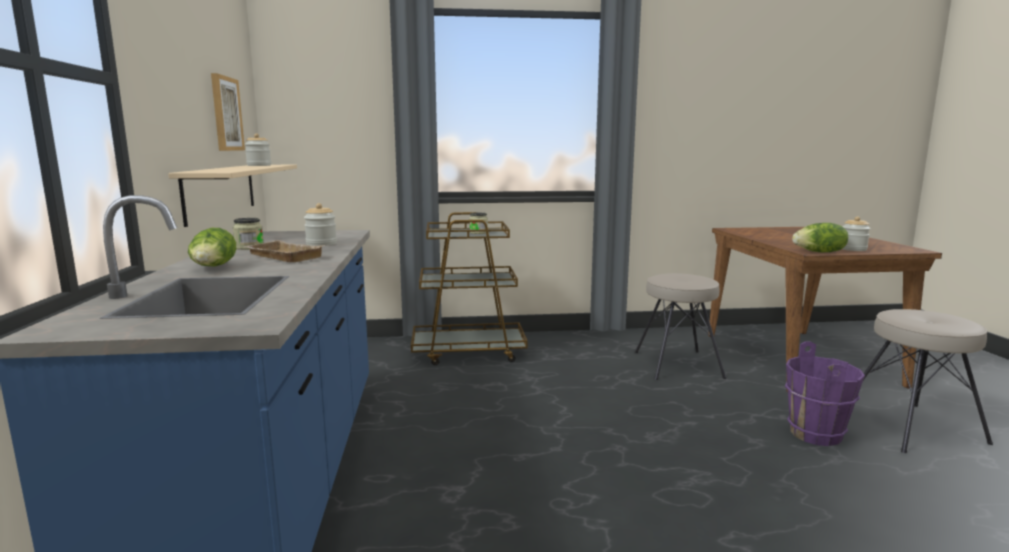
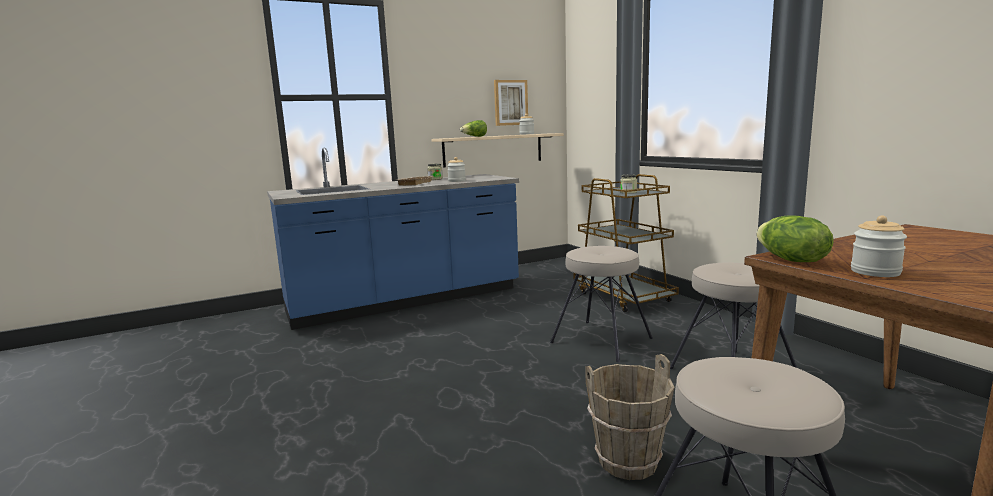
camera: 70 degrees right, 0 degrees up
(213, 268) = (382, 184): lettuce -> lettuce (474, 136)
(575, 387) = (601, 340): none -> beige stool
(816, 434) = (628, 462): purple bucket -> brown bucket

